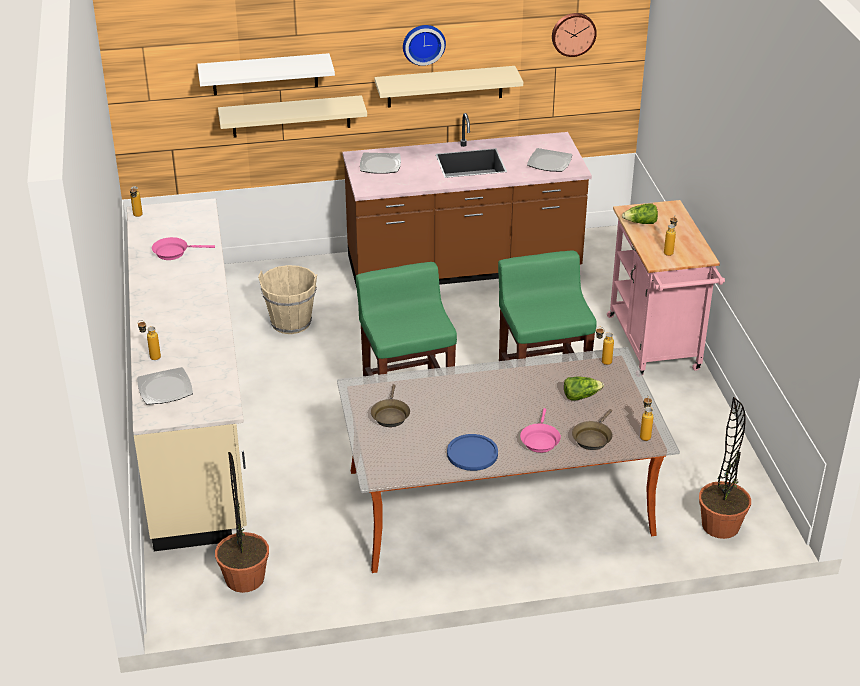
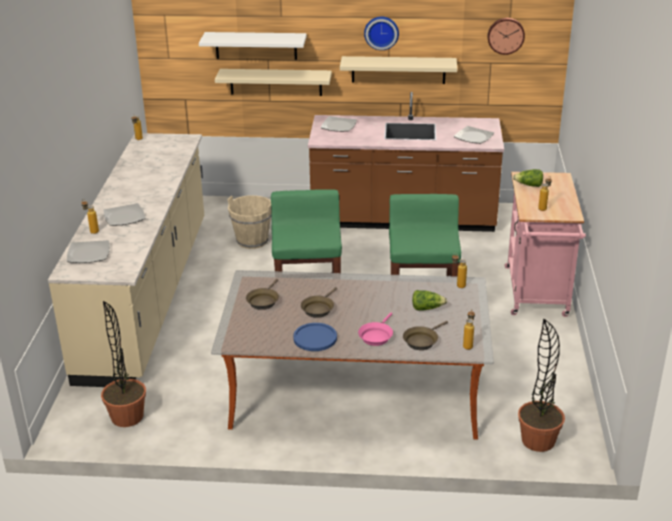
camera: 15 degrees right, 5 degrees down
(174, 252) = (150, 165): pink frying pan -> none
(182, 331) = (125, 217): none -> plate
(459, 415) = (318, 308): none -> brown frying pan

